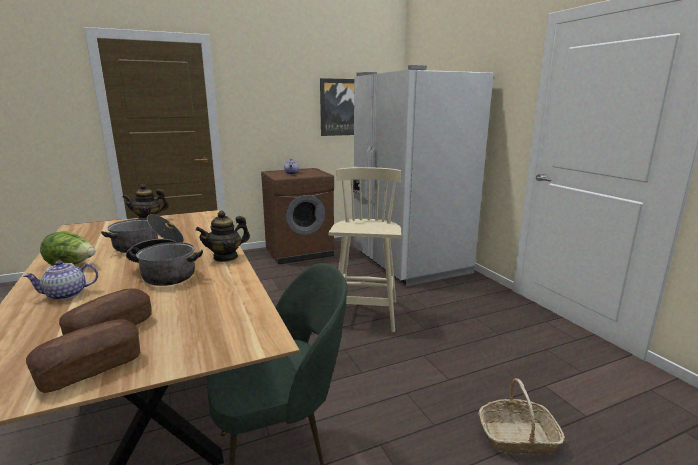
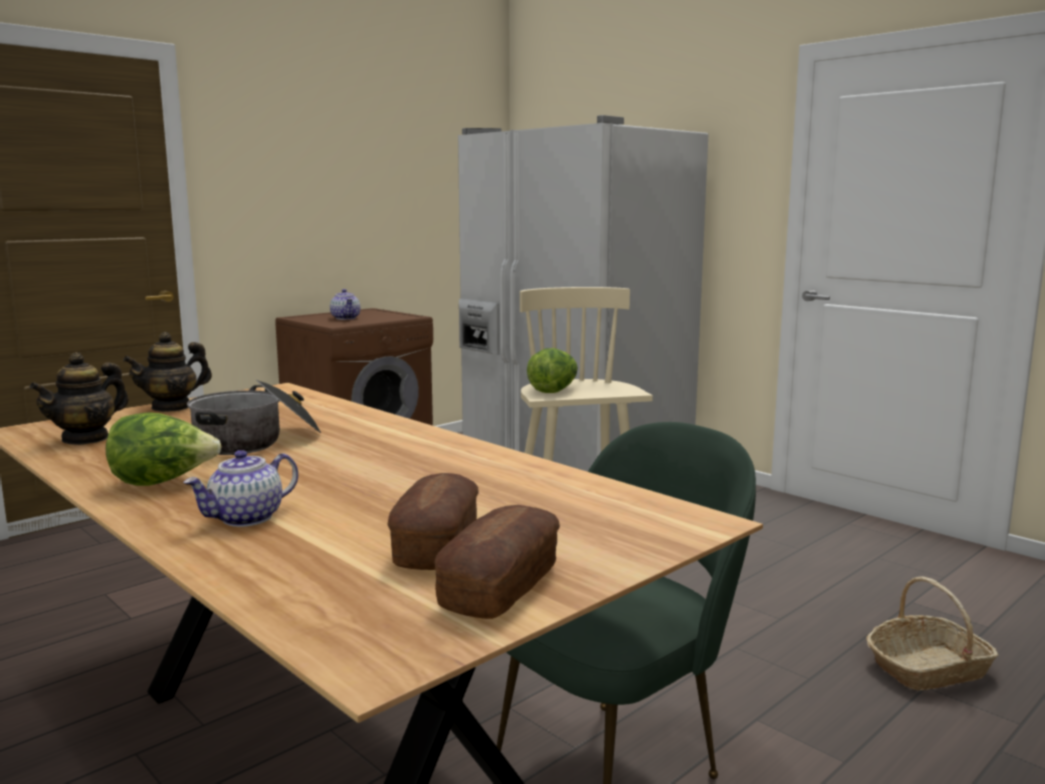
camera: 20 degrees left, 5 degrees down
(164, 273) = (376, 472): cooking pot -> none
(226, 257) = (442, 442): teapot -> teapot (86, 439)
(341, 107) = (411, 193): picture -> none
(350, 226) = (553, 391): none -> lettuce

